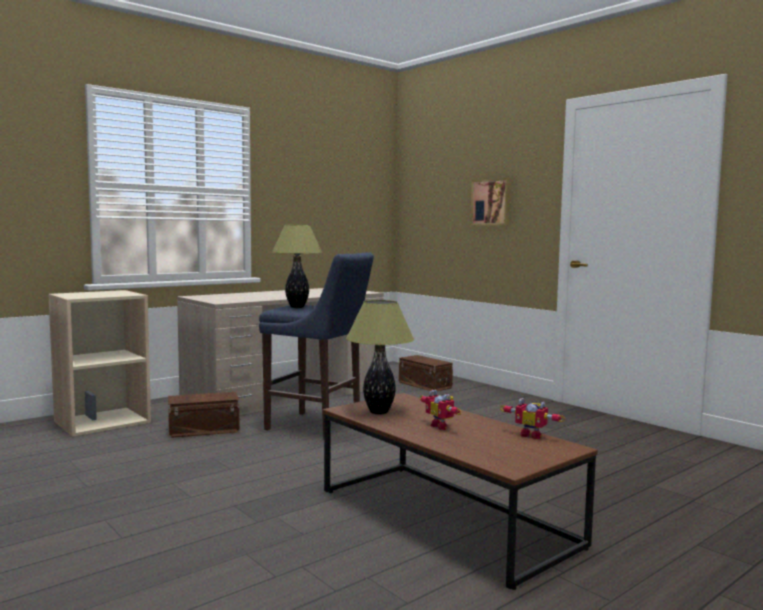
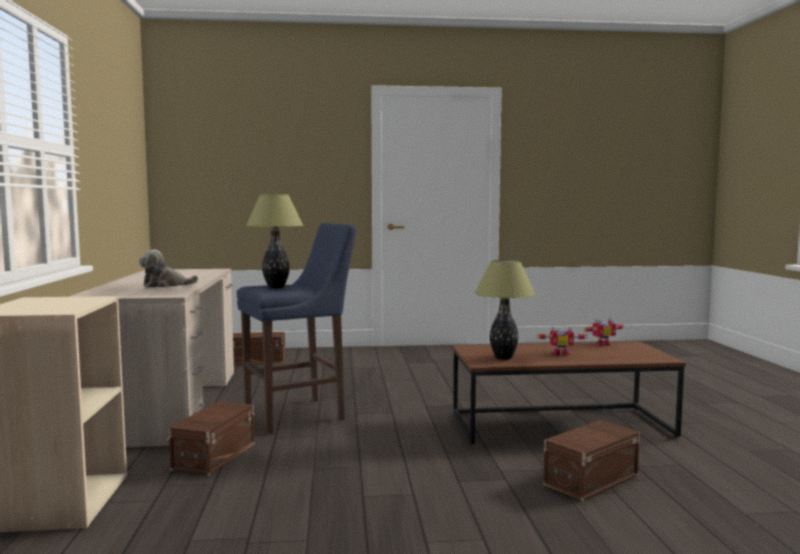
camera: 55 degrees left, 0 degrees up
(262, 297) = (165, 285): none -> plush toy
(298, 560) = (593, 480): none -> brown storage box
(491, 202) = (292, 172): picture -> none

